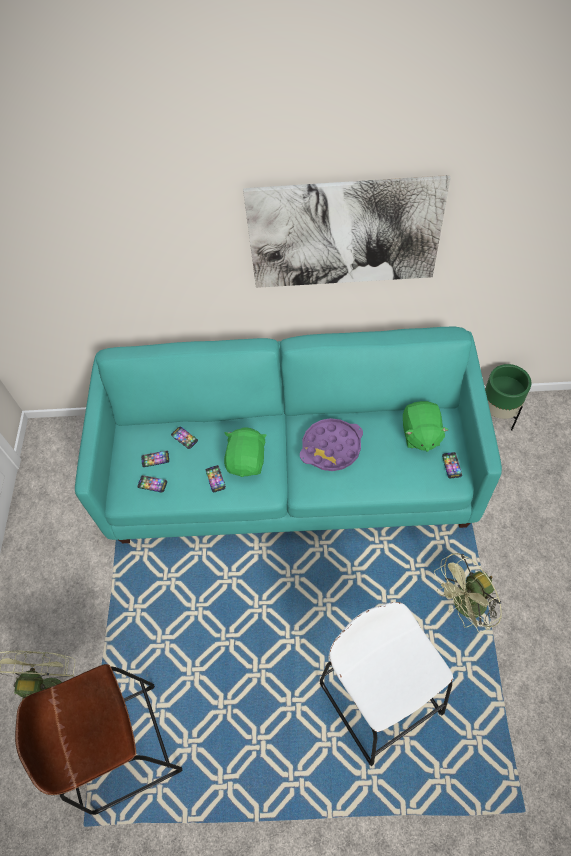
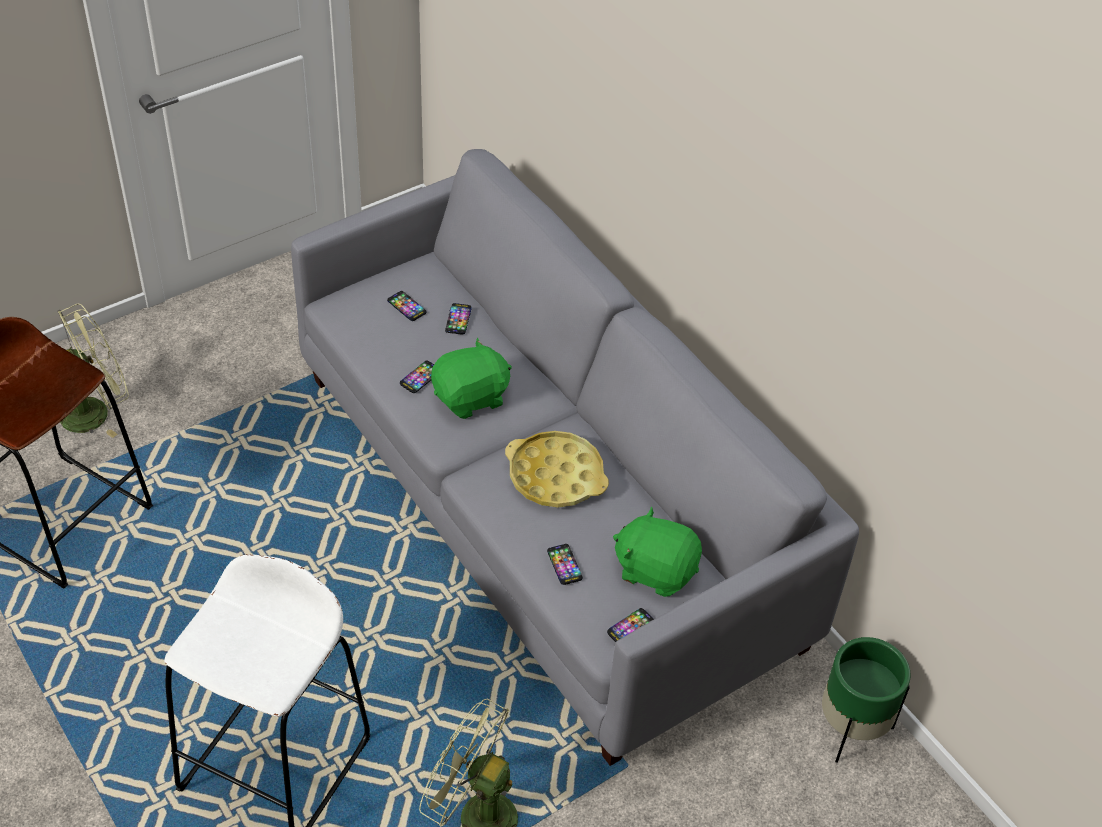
camera: 50 degrees right, 10 degrees down
(152, 484) = (370, 321): phone -> phone (564, 565)
(291, 471) = (547, 507): turquoise sofa -> grey sofa
(331, 447) = (556, 476): purple tray -> yellow tray
(344, 234) = (761, 222): picture -> none
(420, 434) = (655, 570): green plush toy -> green plush toy turned 60 degrees clockwise

